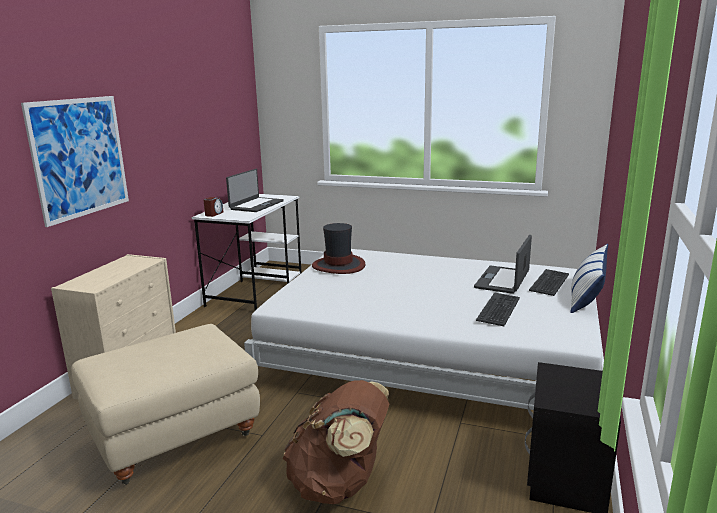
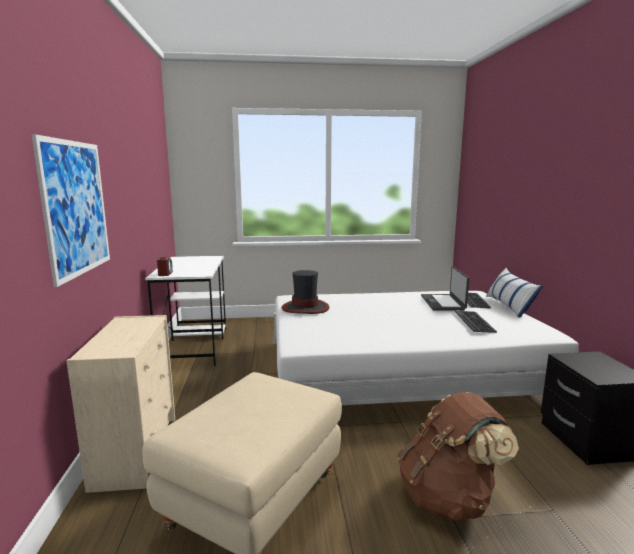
camera: 25 degrees left, 5 degrees down
(256, 205) = (196, 264): laptop -> none

